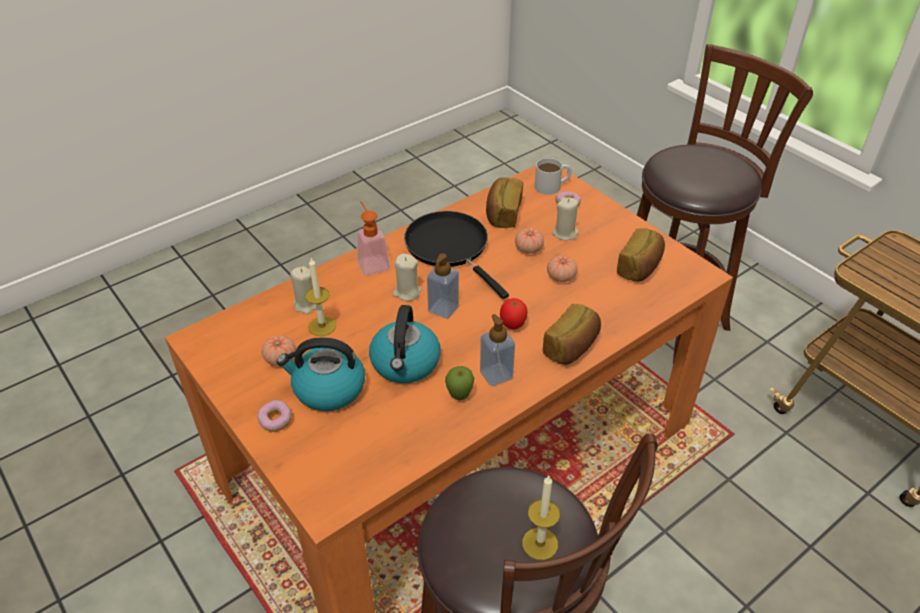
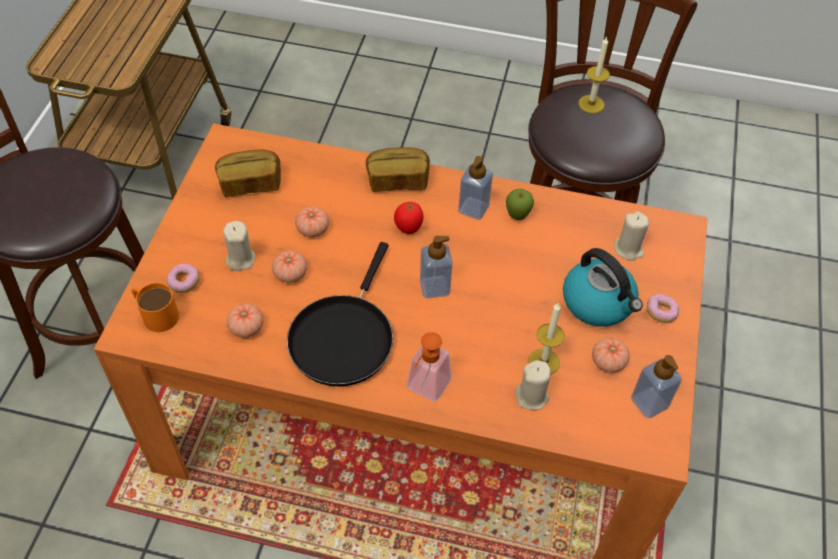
camera: 130 degrees left, 10 degrees up
(228, 358) = (649, 403): none -> soap dispenser
(405, 364) = (521, 271): kettle -> none
(407, 292) = (440, 328): beige candle -> beige candle (628, 249)
(503, 214) = (246, 327): bread -> tomato
(552, 186) = (155, 313): white mug -> orange mug

